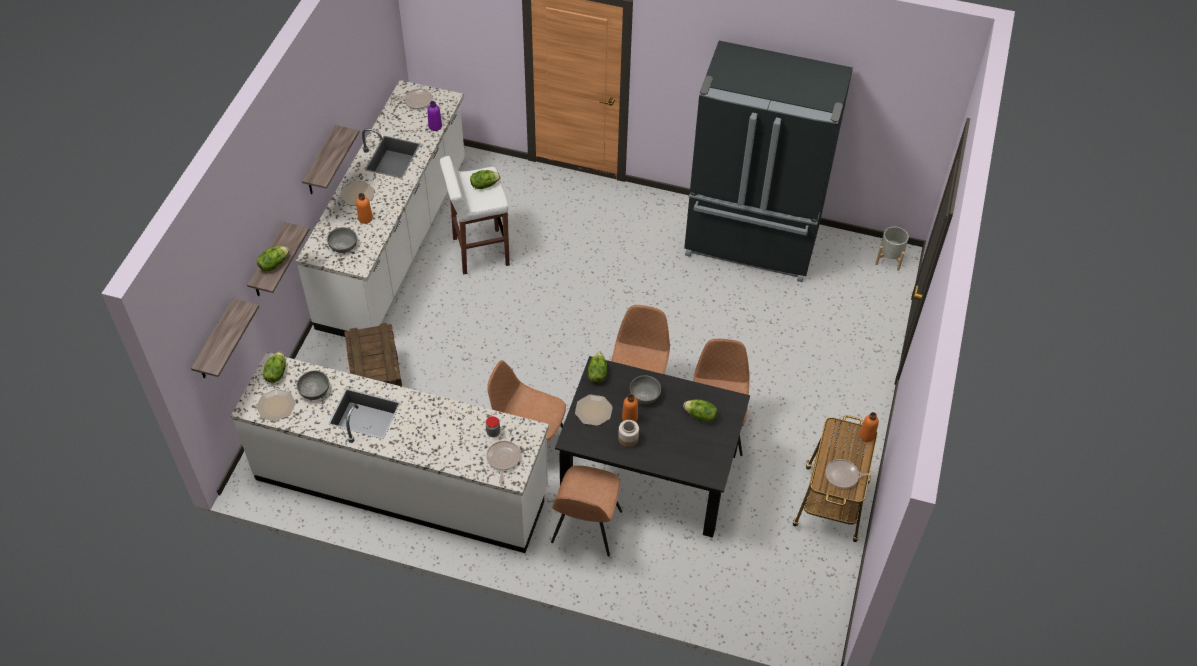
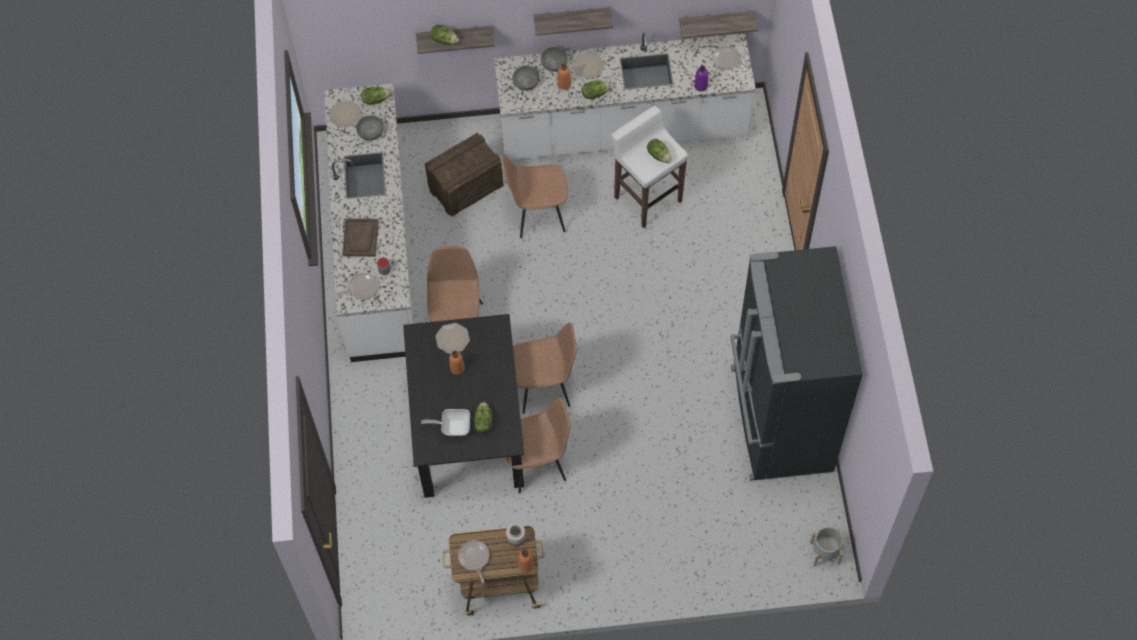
camera: 70 degrees right, 10 degrees up
(215, 342) = (354, 41): shelf -> shelf (715, 22)
(441, 441) = (360, 238): none -> brown tray
(586, 528) = (392, 397): brown chair -> brown chair (537, 213)
(597, 374) = (492, 326): lettuce -> lettuce (594, 94)
(628, 438) = (435, 375): jar -> jar (516, 538)
(645, 395) = (486, 371): grey bowl -> grey bowl (554, 64)
(695, 443) = (452, 427): none -> frying pan

